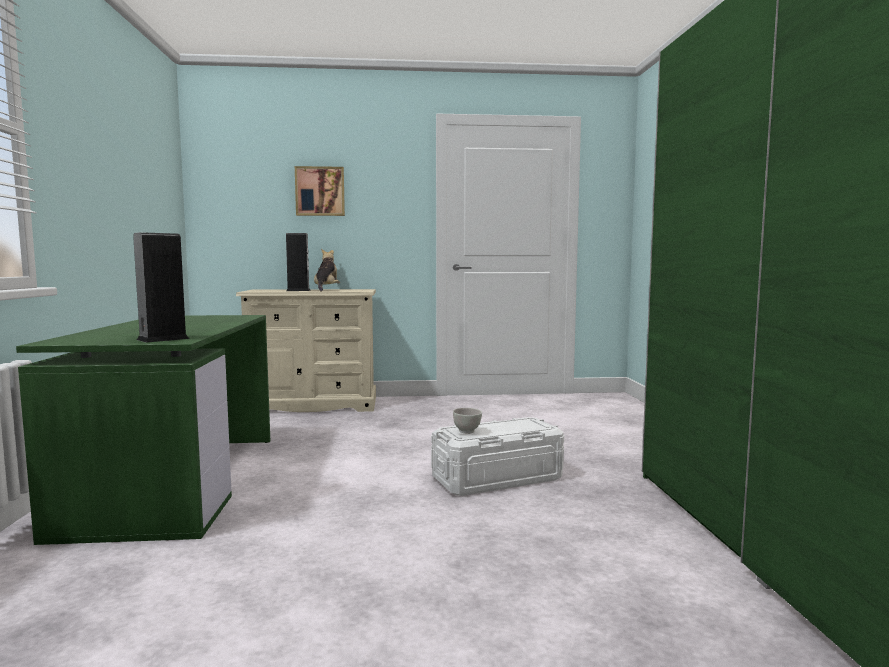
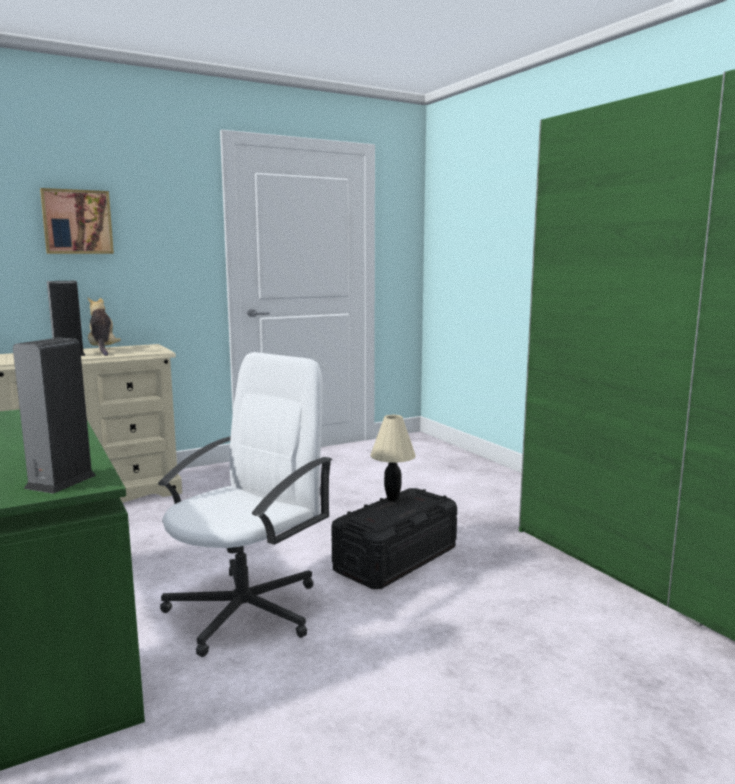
camera: 25 degrees left, 5 degrees up
(340, 489) = (246, 610): none -> white office chair
(467, 431) = (374, 519): white bowl -> none
(497, 478) = (396, 559): white storage box -> black storage box
(503, 422) = (392, 499): none -> beige table lamp

